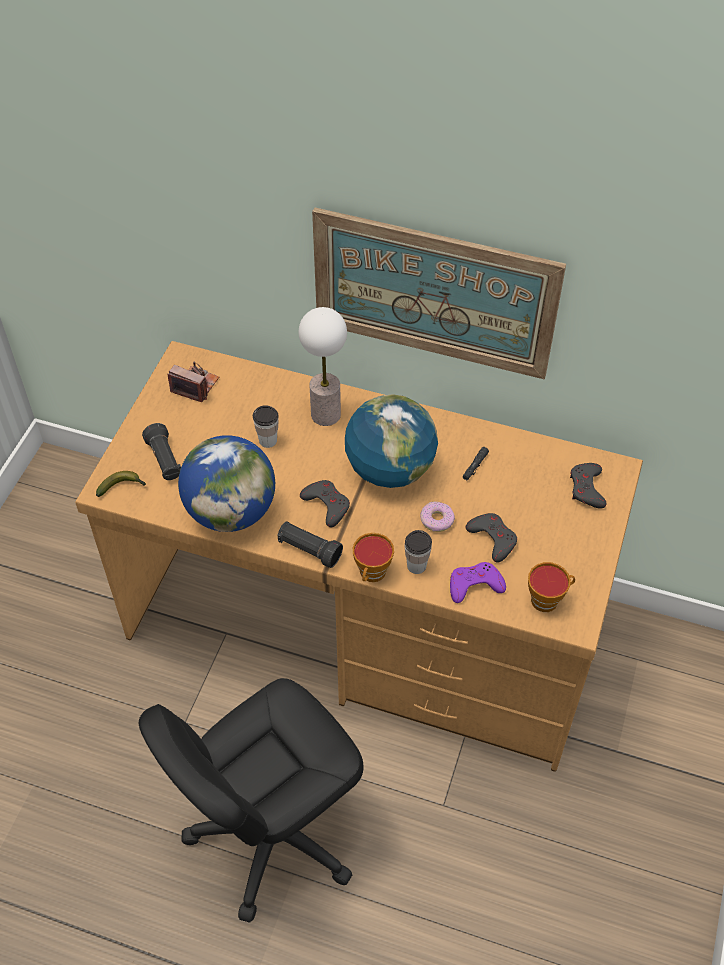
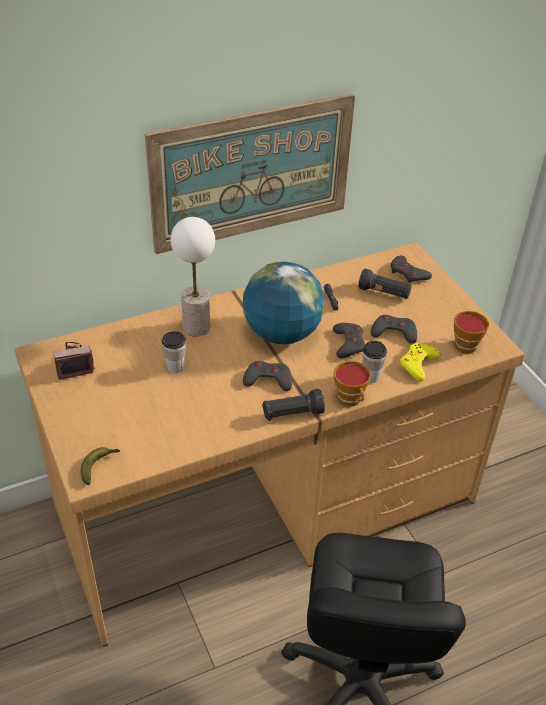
camera: 45 degrees left, 10 degrees down
(164, 460) = (111, 427): black flashlight -> black flashlight (384, 293)
(231, 511) = (206, 427): globe -> none
(436, 520) = (348, 343): donut -> grey game controller
(474, 585) = (418, 364): purple game controller -> yellow game controller

